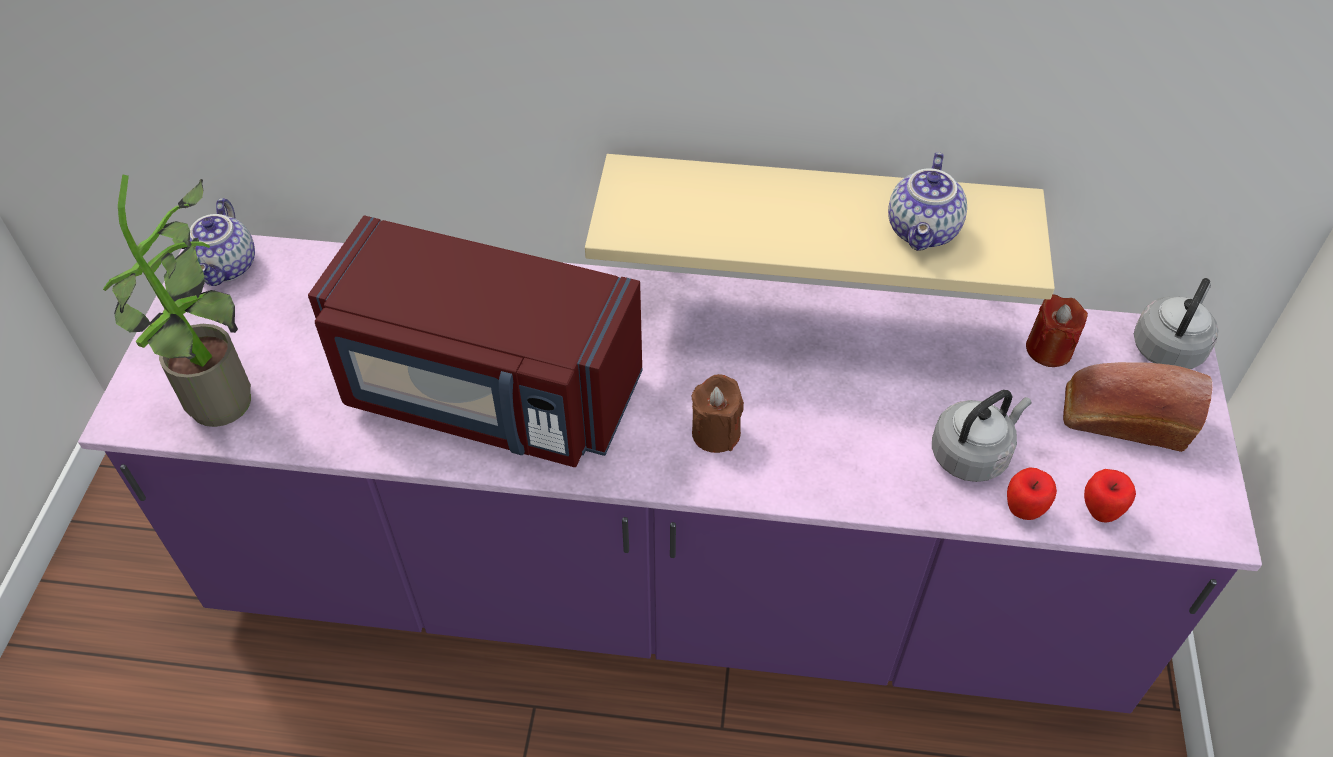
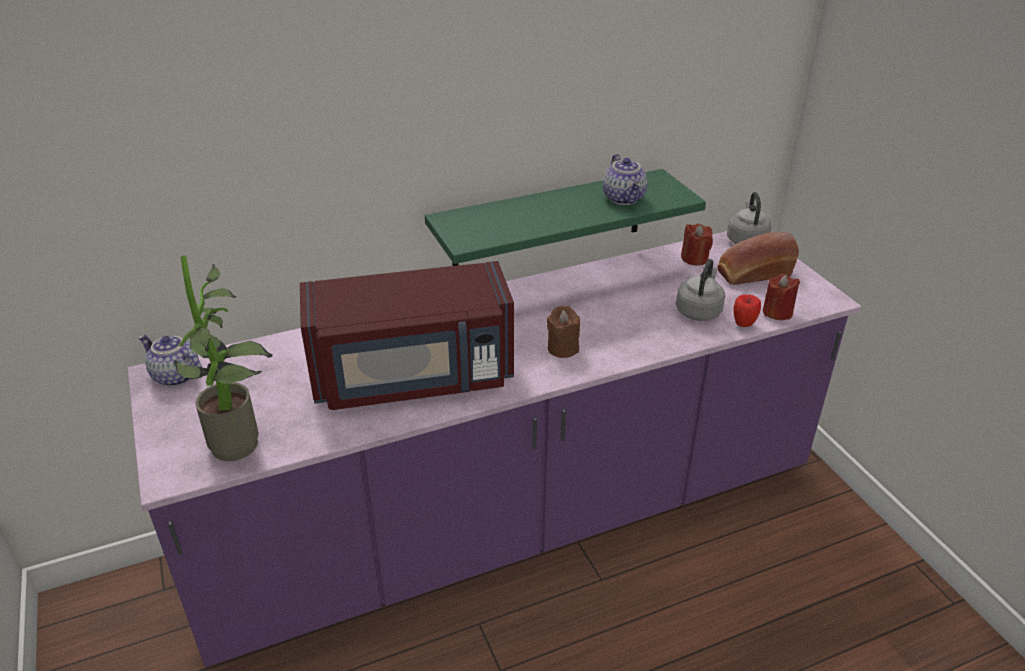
camera: 30 degrees left, 15 degrees down
(228, 267) = (175, 376): teapot -> teapot turned 150 degrees clockwise
(816, 212) = (548, 220): beige shelf -> green shelf
(1099, 513) = (777, 312): apple -> red candle

